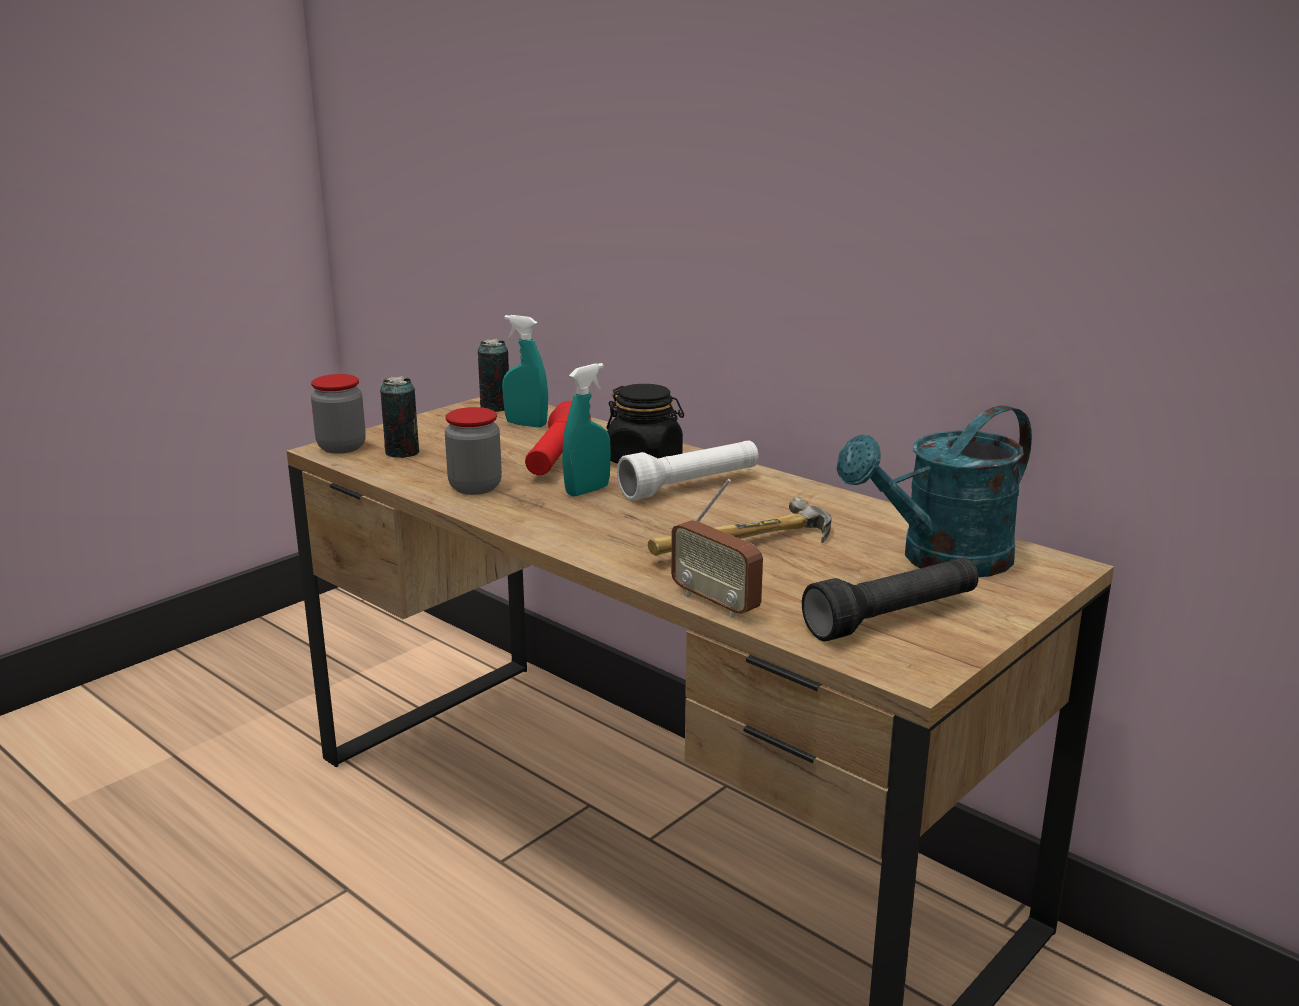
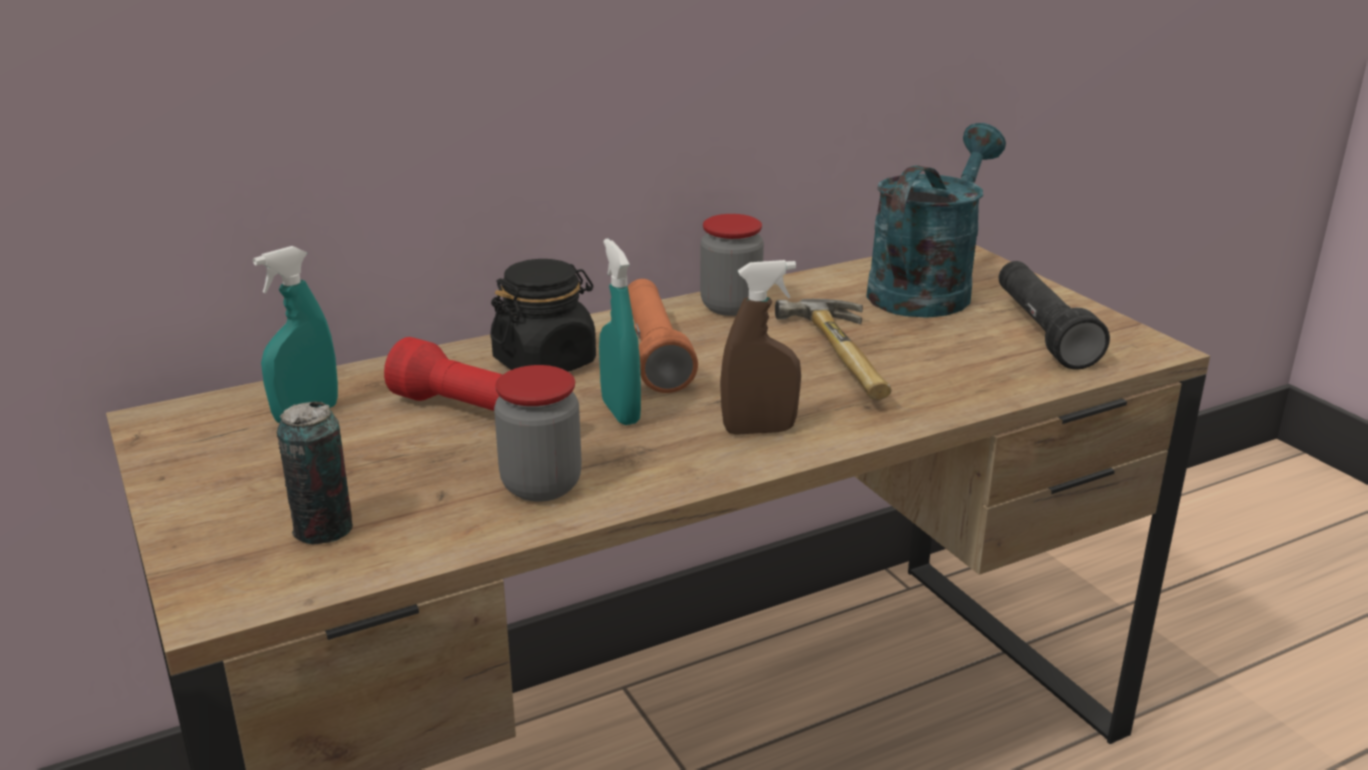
camera: 70 degrees left, 5 degrees up
(341, 447) = (225, 586): jar -> jar (730, 306)
(495, 408) = (194, 427): can -> none
(591, 531) = (759, 430): none -> brown spray bottle
(690, 486) = (654, 353): white flashlight -> orange flashlight
(715, 602) = (987, 398): radio -> none
(942, 561) = (927, 288): turquoise watering can -> turquoise watering can turned 135 degrees counterclockwise

